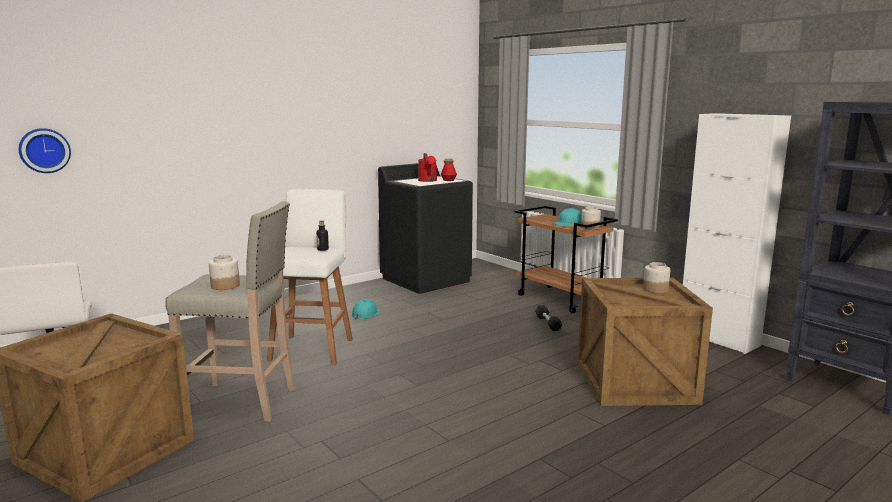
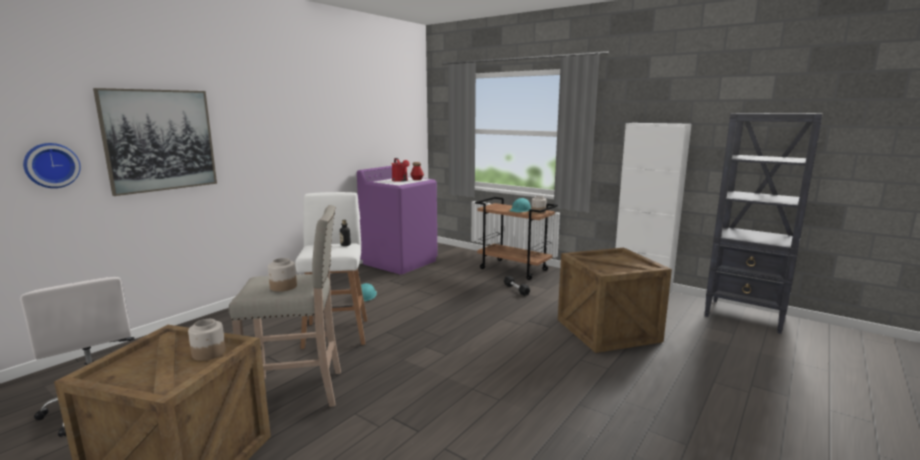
camera: 15 degrees left, 0 degrees up
(151, 127) = (160, 140): none -> picture
(426, 280) = (400, 262): black washing machine -> purple washing machine
(655, 289) = (617, 258): jar -> jar (208, 353)

